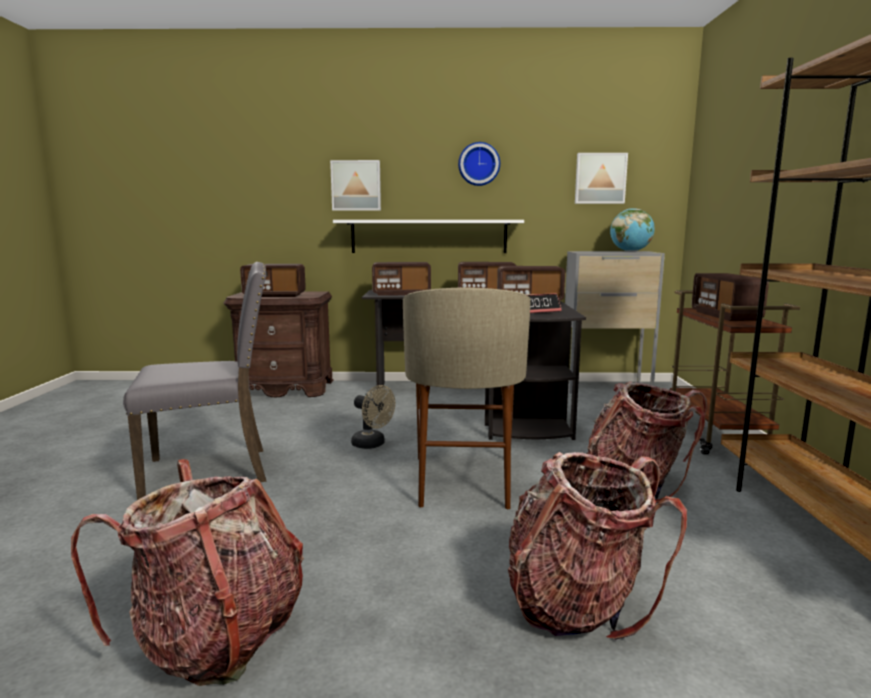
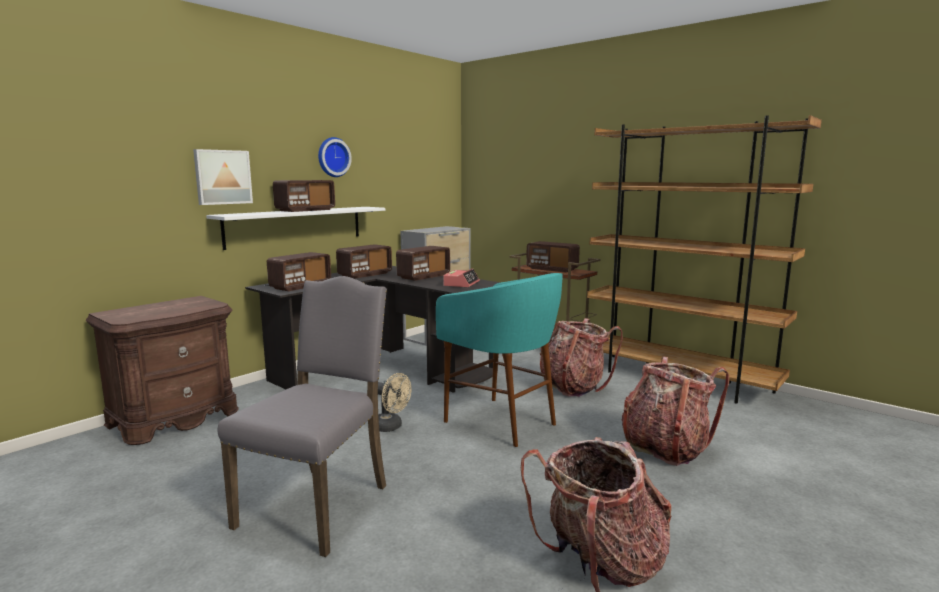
camera: 50 degrees left, 0 degrees up
(274, 295) = (166, 311): radio -> radio (305, 210)
(372, 444) = (391, 427): beige fan -> beige fan turned 45 degrees clockwise
(464, 481) = (501, 422): beige stool -> turquoise stool
(600, 178) = (414, 171): picture -> none
(630, 251) = (444, 228): globe -> none

